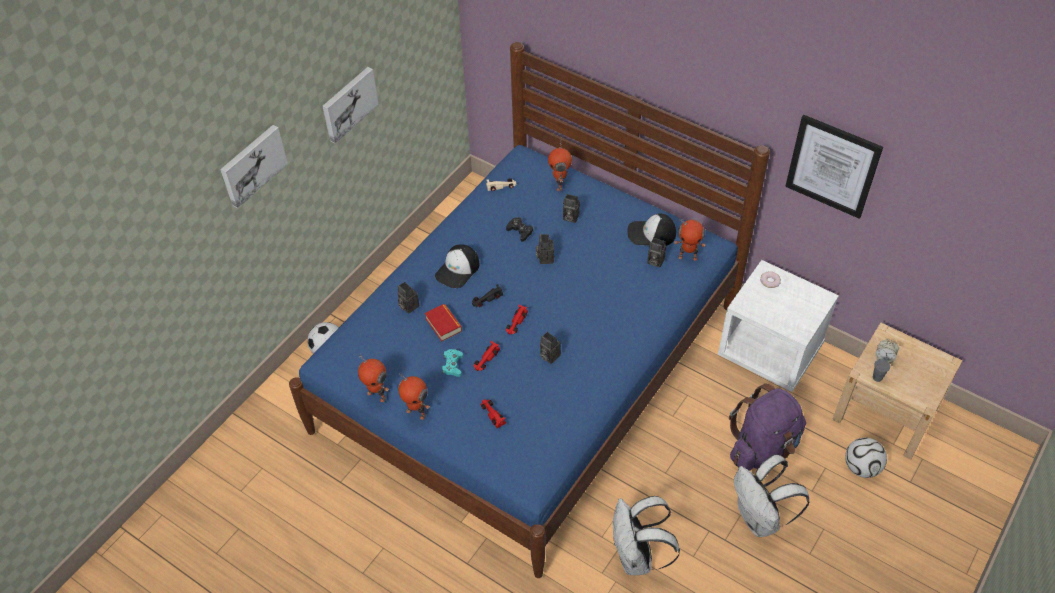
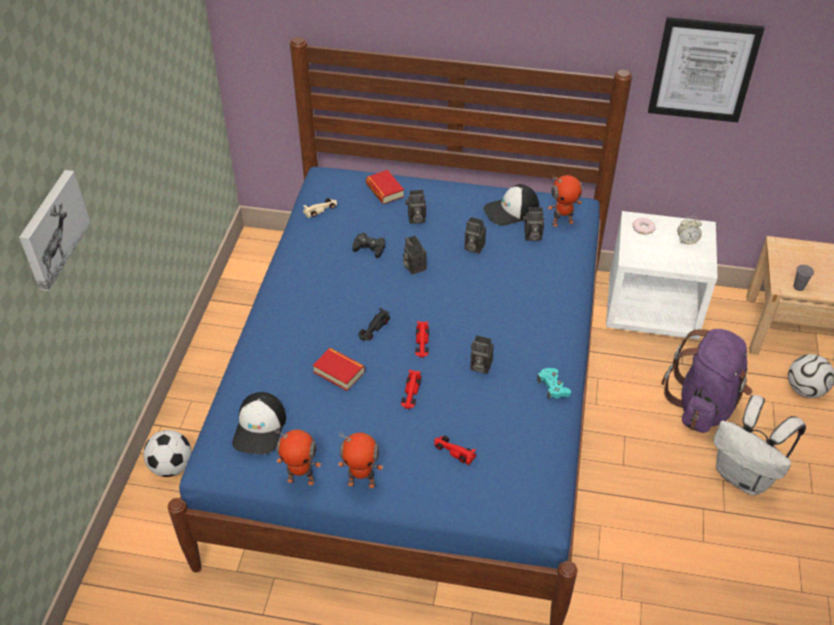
camera: 25 degrees left, 5 degrees down
(348, 104) = (133, 140): picture -> none
(408, 306) = (284, 365): camera -> camera (473, 247)
(452, 365) = (375, 413): turquoise game controller -> turquoise game controller (553, 387)
(458, 270) = (322, 308): cap -> cap (260, 428)
(560, 184) = (384, 190): toy robot -> book
(637, 557) = (648, 566): white backpack -> none
(884, 358) = (792, 267): alarm clock -> alarm clock (687, 240)

